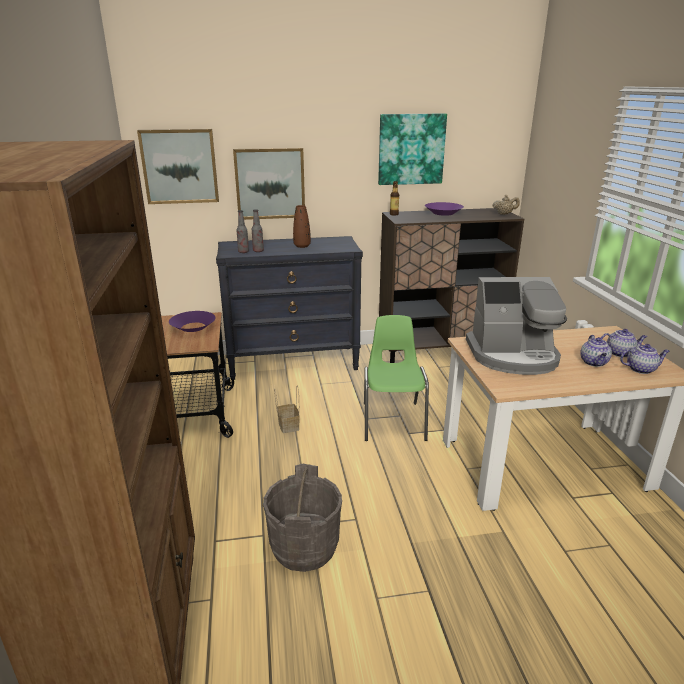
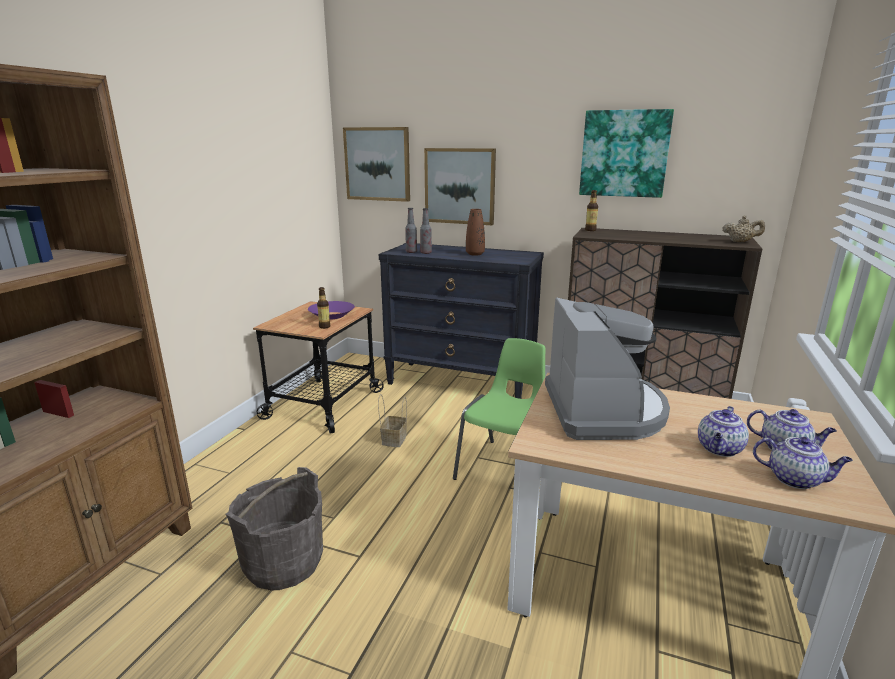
camera: 30 degrees right, 5 degrees down
(203, 339) = (324, 327): none -> bottle
(443, 213) = (655, 234): purple bowl -> none
(513, 356) = (603, 410): coffee machine -> coffee machine turned 120 degrees counterclockwise

